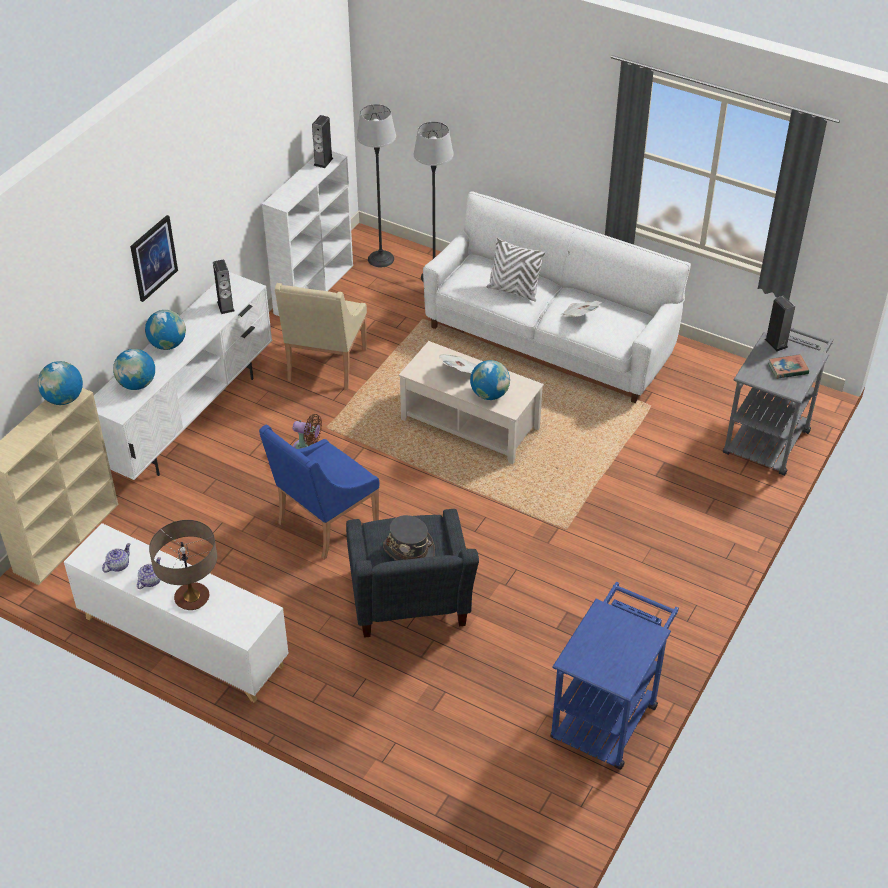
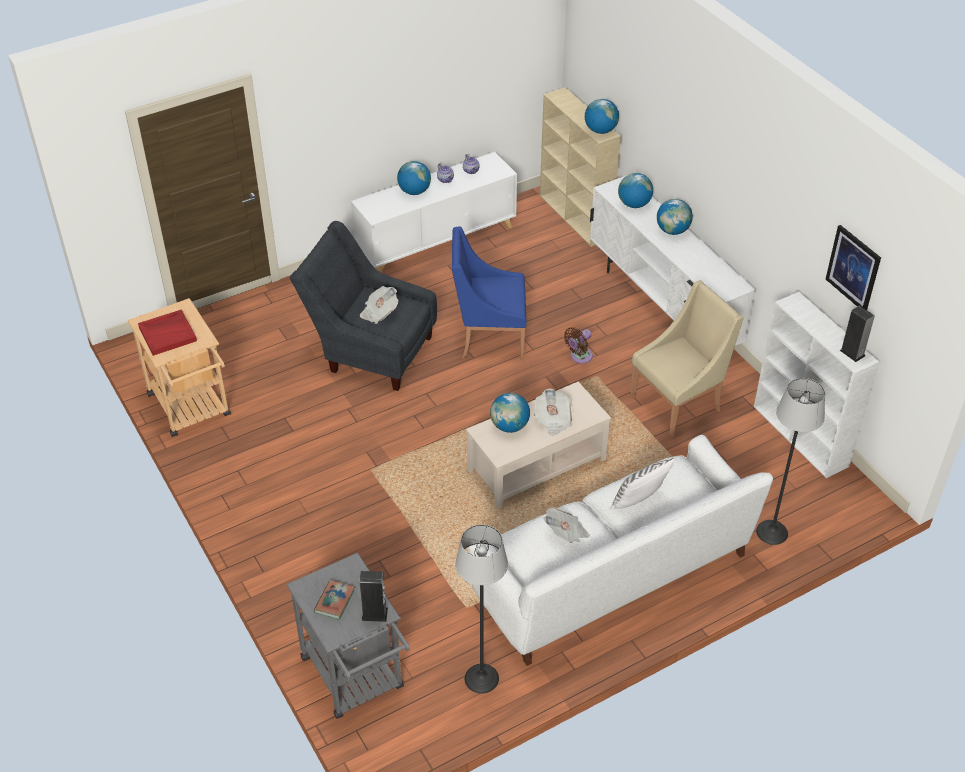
camera: 120 degrees right, 0 degrees up
(153, 258) = (707, 172): picture -> picture (853, 268)
(192, 598) = (414, 191): table lamp -> globe
(225, 306) = (703, 273): speaker -> none
(324, 524) = (489, 338): blue armchair -> blue armchair turned 75 degrees counterclockwise
(325, 366) = (678, 403): beige armchair -> beige armchair turned 105 degrees clockwise
(381, 259) = (826, 503): floor lamp -> floor lamp (481, 678)
(409, 550) = (379, 312): grey hat -> newspaper
(608, 714) = (192, 409): blue cart -> beige cart
(620, 648) = (168, 334): none -> red tray

